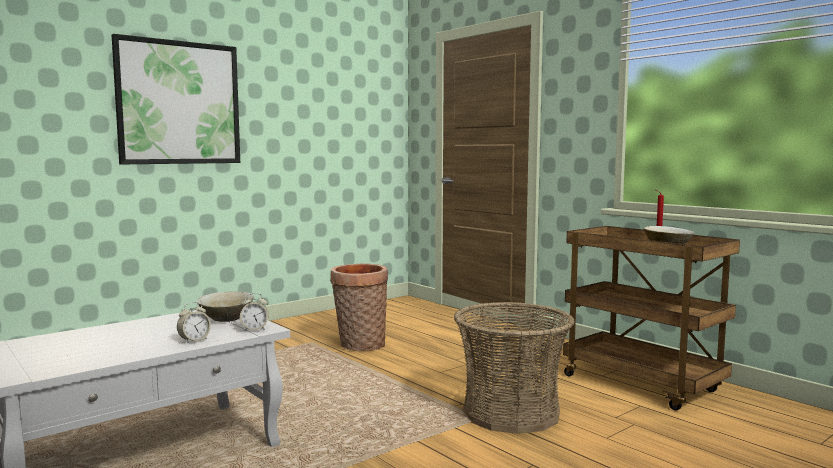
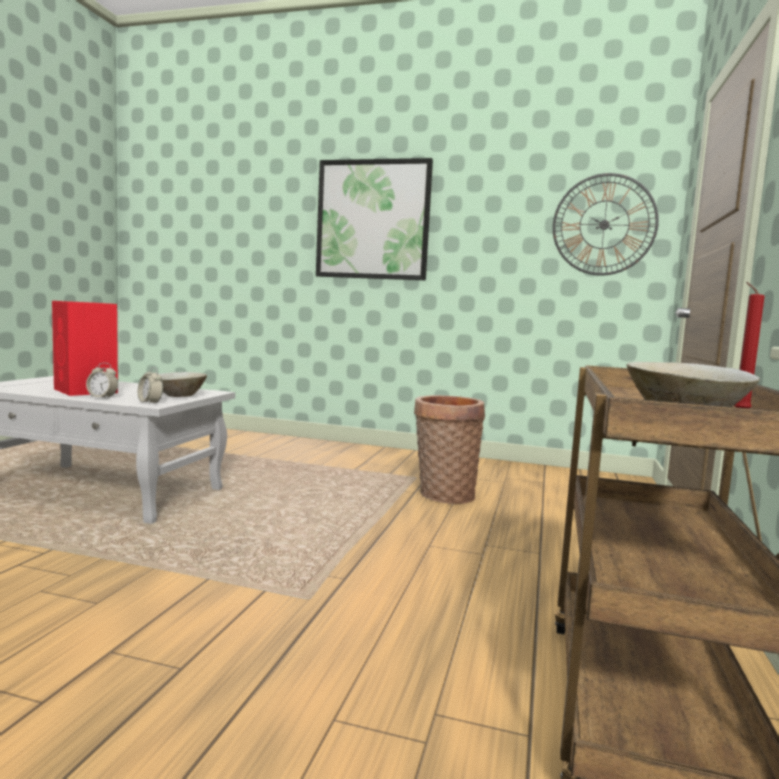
camera: 55 degrees right, 0 degrees up
(137, 343) = (86, 391): none -> red speaker
(366, 113) = (604, 224): none -> wall clock
(511, 412) = (350, 616): basket -> none

